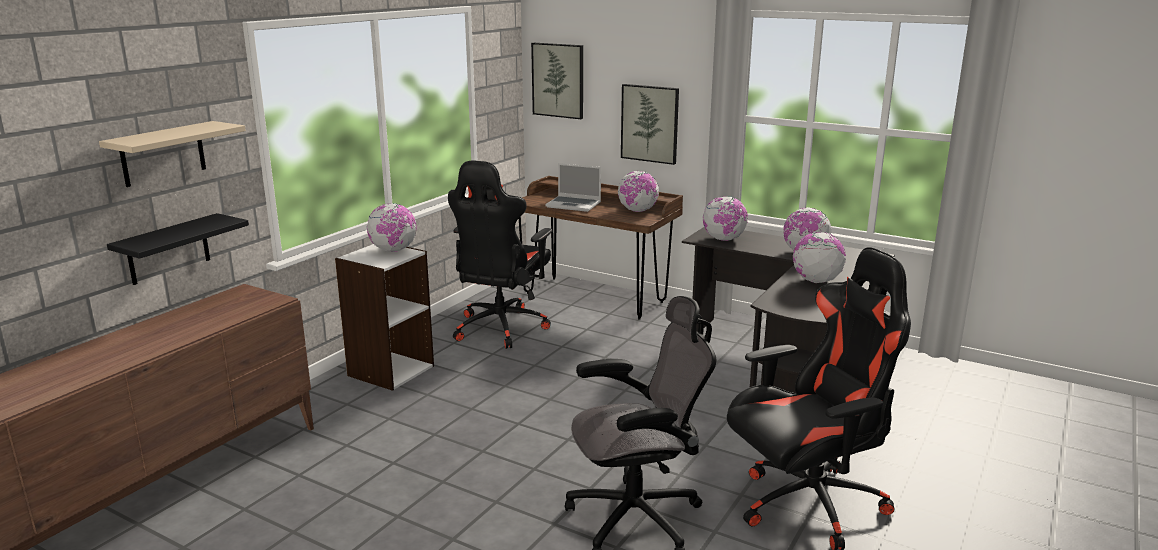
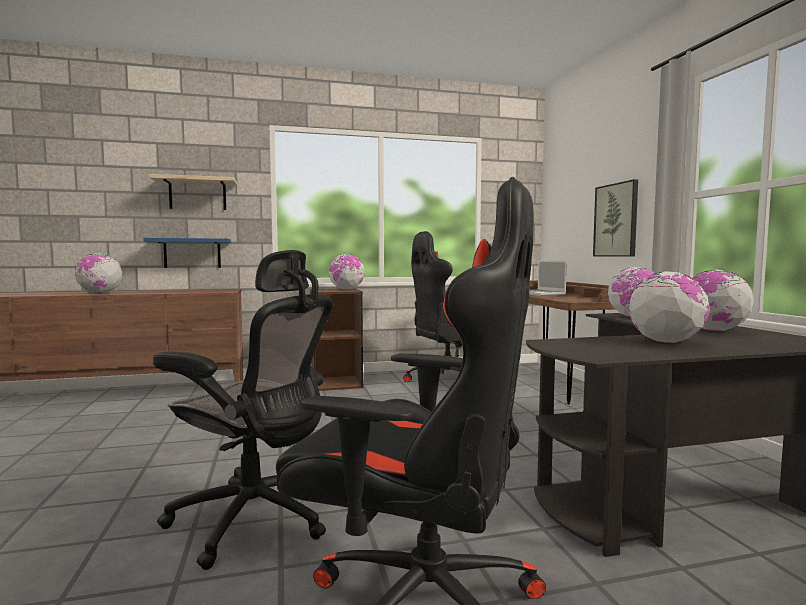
camera: 45 degrees right, 15 degrees down
(168, 249) = (192, 253): black shelf -> blue shelf
(390, 370) = (336, 383): white bookcase -> brown bookcase
(558, 80) = (559, 197): picture -> none
(637, 211) = (585, 298): globe -> globe (99, 293)

